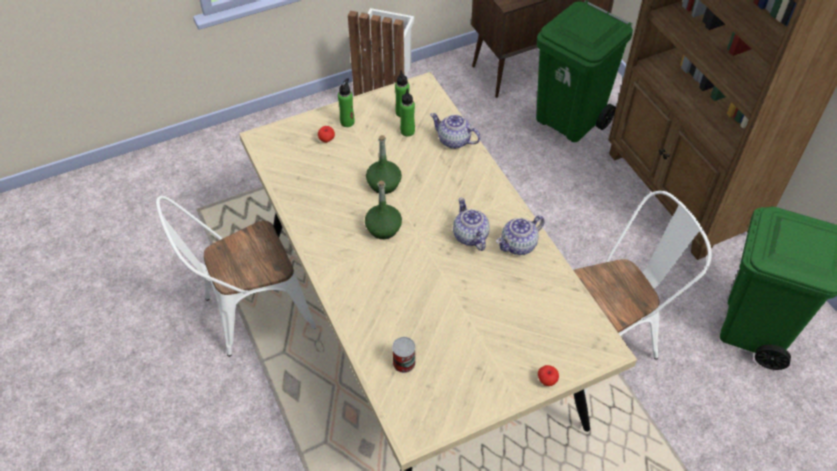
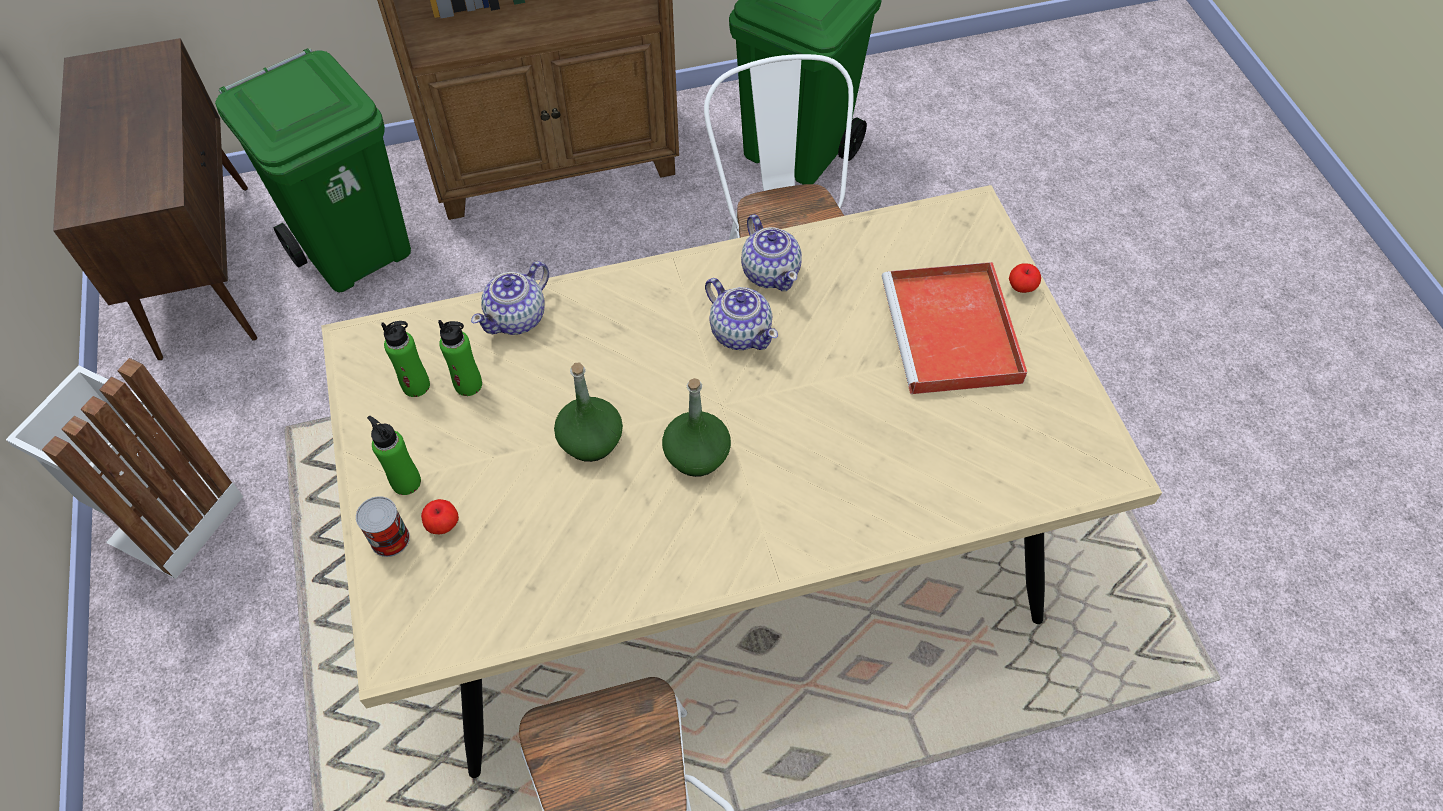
camera: 80 degrees left, 5 degrees up
(404, 363) = (981, 462): can -> can (390, 539)
(470, 236) = (740, 332): teapot -> teapot turned 120 degrees counterclockwise
(496, 343) = (952, 334): none -> red tray

